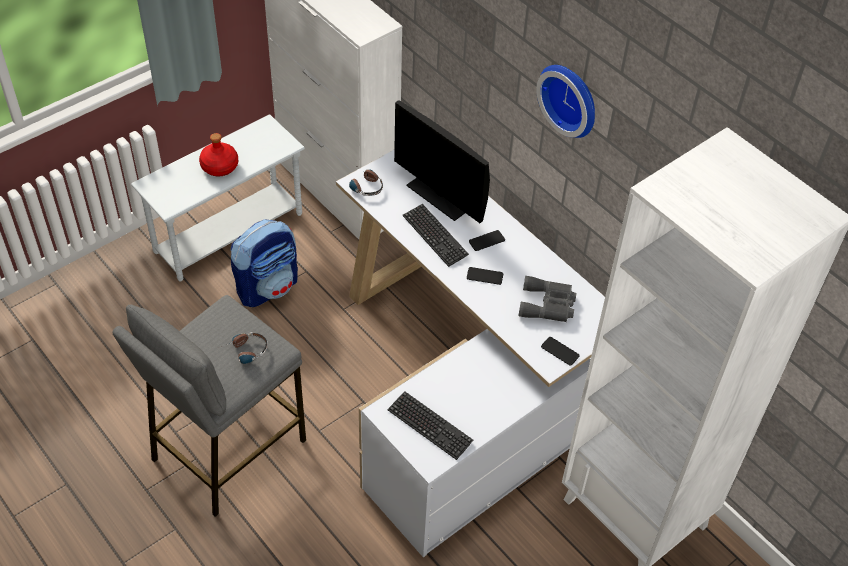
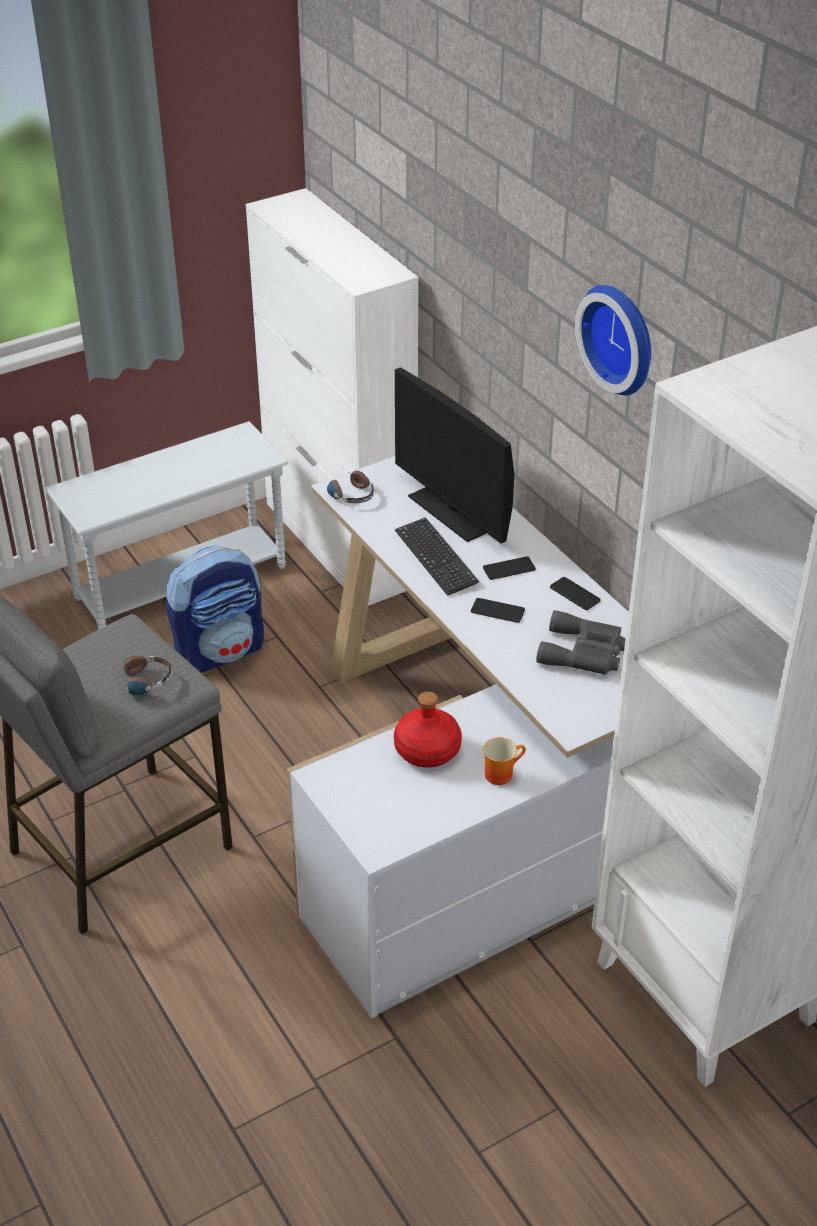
camera: 10 degrees right, 10 degrees down
(219, 166) = (167, 476): red bottle -> red bottle (426, 750)
(430, 426) = (385, 800): keyboard -> none
(502, 397) = (500, 772): none -> mug
(560, 351) = (590, 712): phone -> phone (575, 594)

